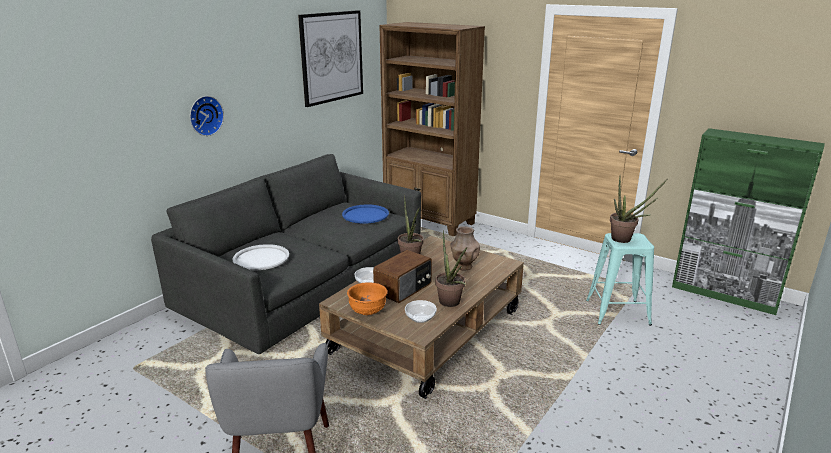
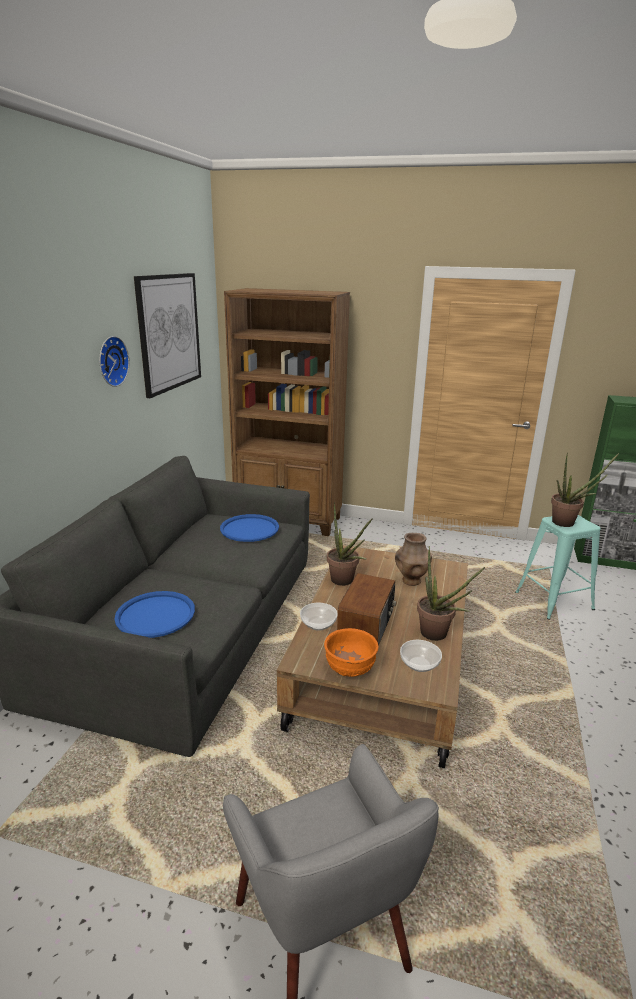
camera: 20 degrees left, 0 degrees up
(205, 115) = (35, 421): wall clock -> wall clock (111, 361)
(261, 258) = (155, 615): white tray -> blue tray

